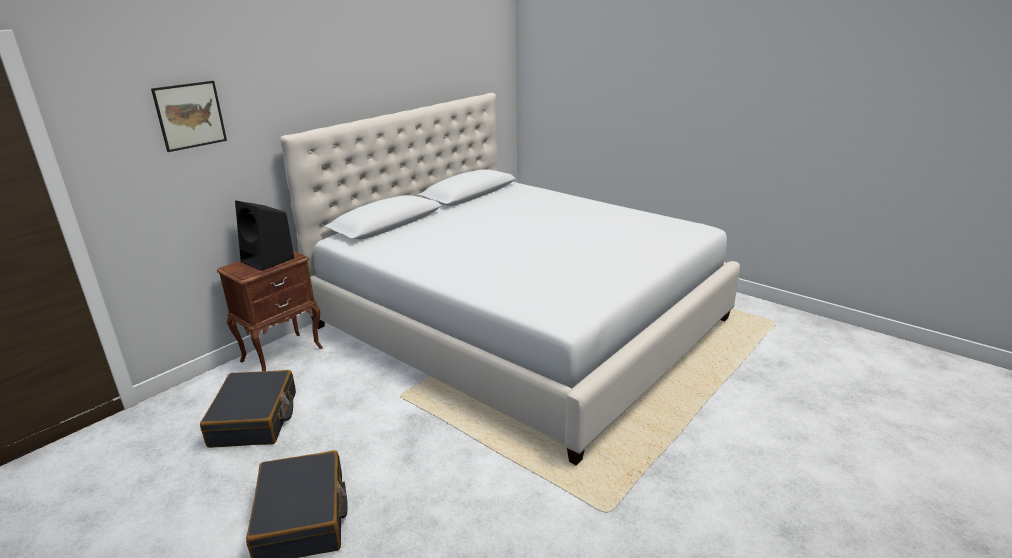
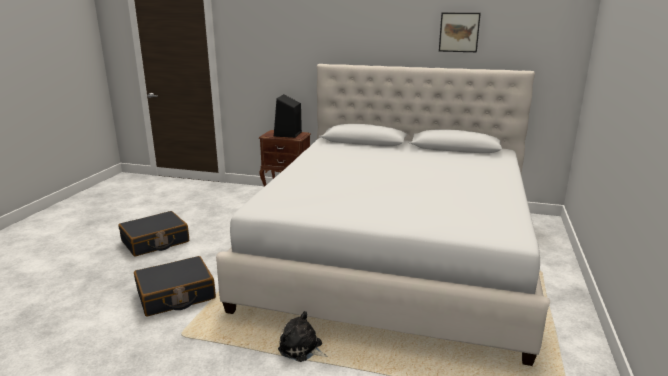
camera: 65 degrees right, 5 degrees down
(190, 115) = (275, 41): picture -> picture (459, 32)
(255, 419) = (225, 208): black suitcase -> black suitcase (176, 295)
(668, 422) = (302, 349): none -> plush toy

